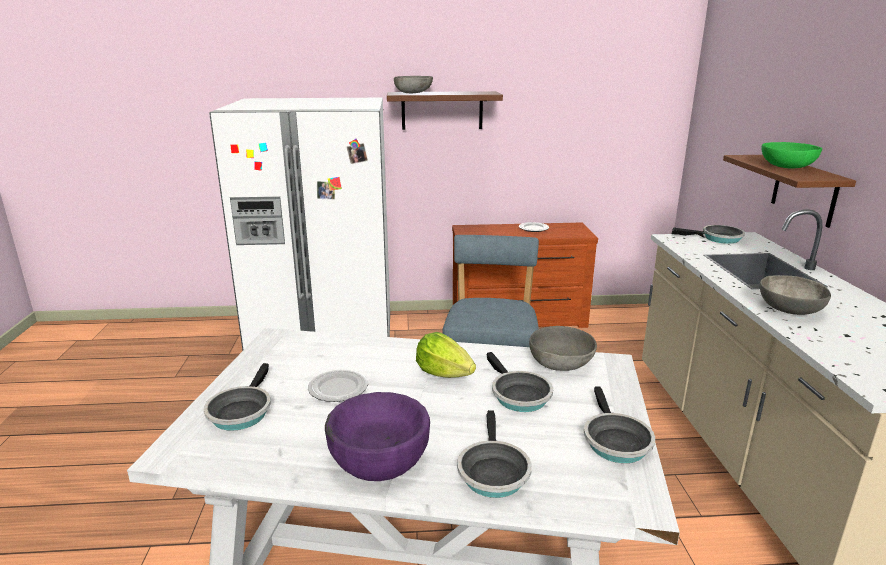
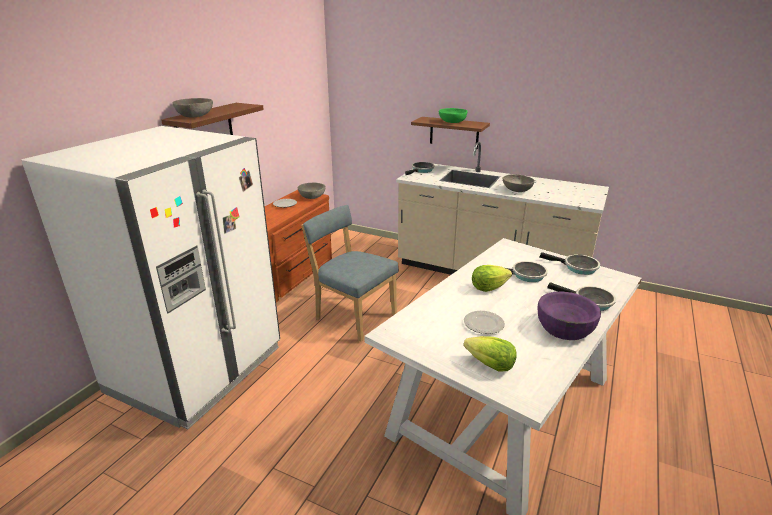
camera: 60 degrees left, 5 degrees up
(241, 411) = (490, 365): frying pan -> lettuce
(561, 363) = (500, 255): grey bowl -> grey bowl (312, 196)

